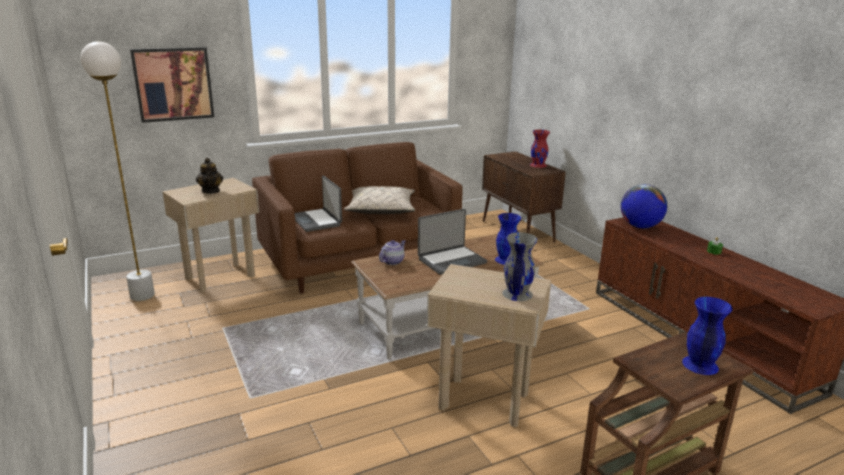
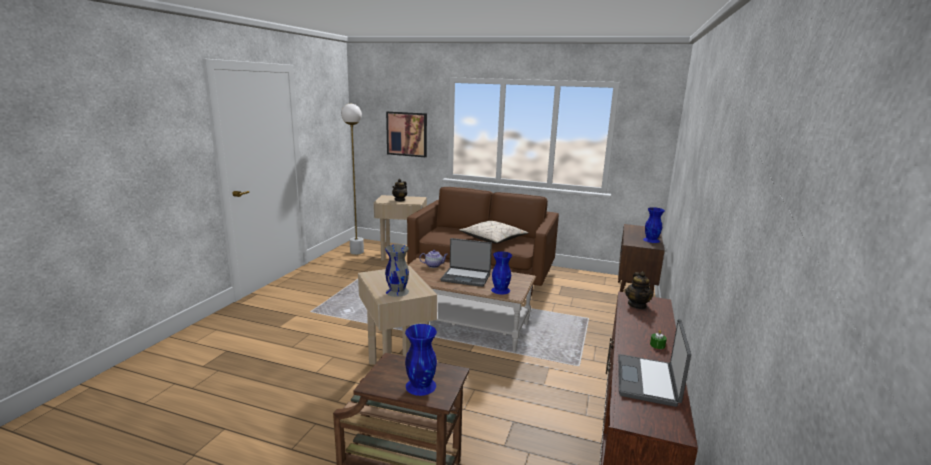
camera: 45 degrees right, 5 degrees down
(317, 221) = (445, 234): laptop -> laptop (648, 381)
(538, 165) = (651, 240): red vase -> blue vase
(640, 226) = (637, 305): globe -> teapot

